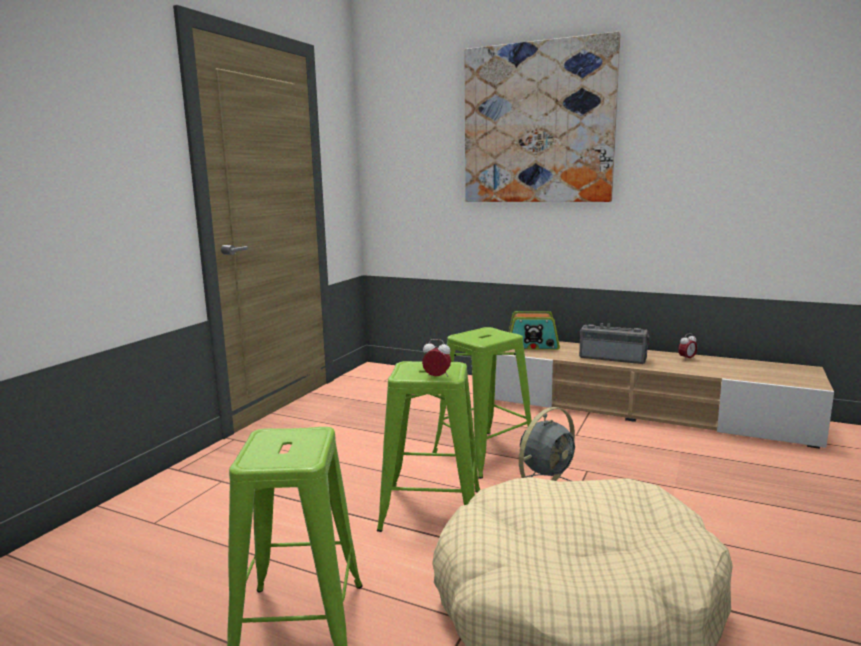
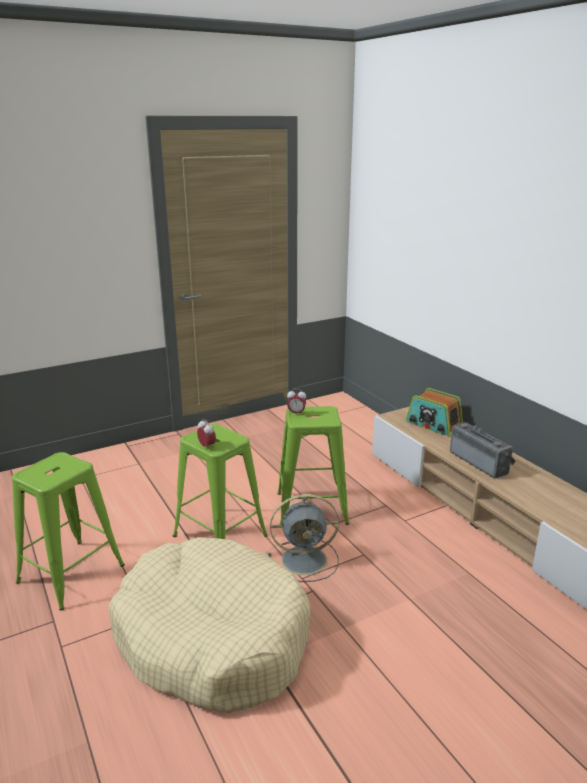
camera: 35 degrees right, 10 degrees up
(537, 124) = (474, 208): picture -> none
(687, 359) = (551, 488): alarm clock -> alarm clock (296, 413)

